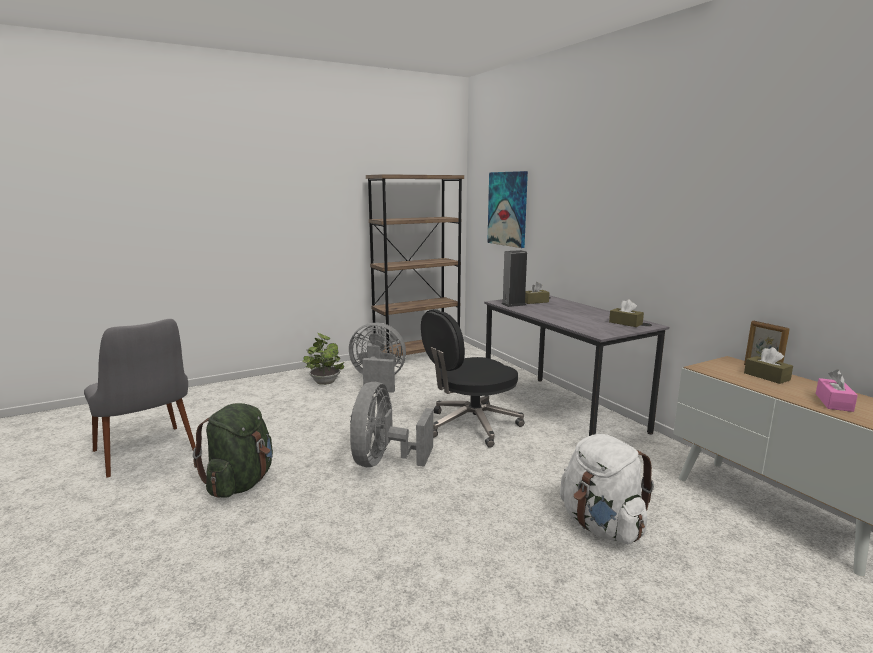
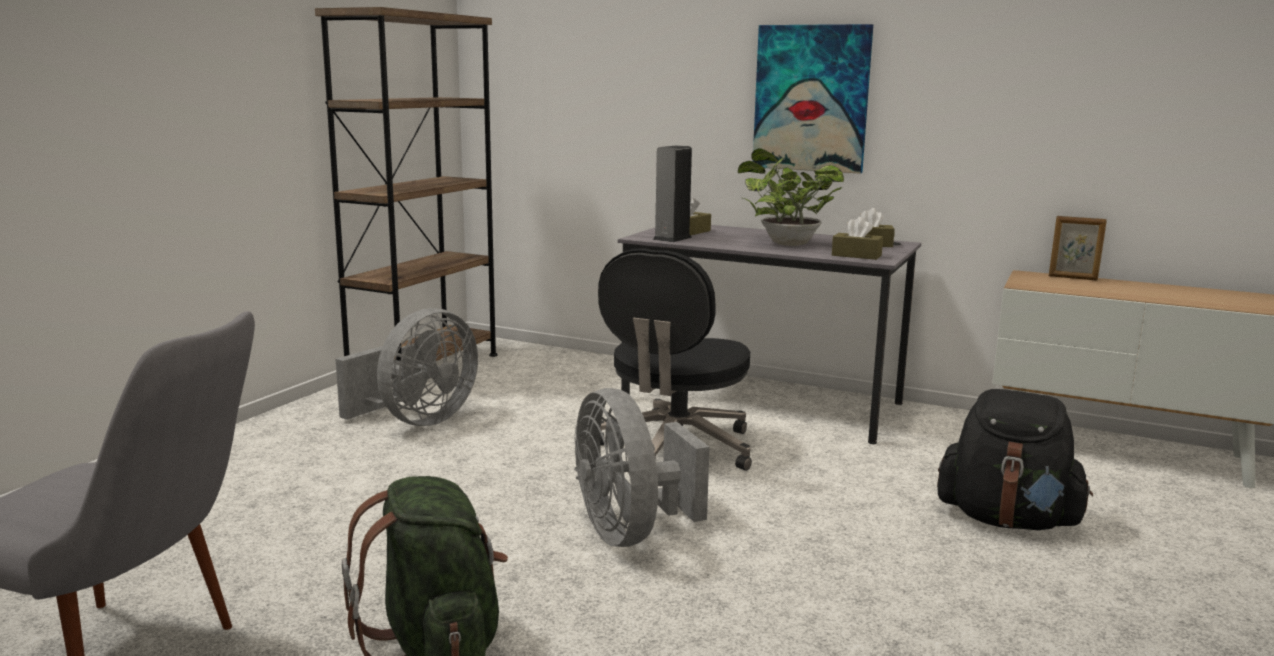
camera: 35 degrees left, 0 degrees up
(324, 381) = (311, 442): potted plant -> potted plant (785, 243)
(378, 381) = (417, 421): grey fan -> grey fan turned 150 degrees clockwise
(508, 209) = (573, 81): picture -> picture (811, 98)
(601, 526) = (1007, 520): white backpack -> black backpack
(766, 376) = (1093, 284): brown tissue box -> brown tissue box (856, 255)
(833, 402) = (1192, 297): pink tissue box -> none

